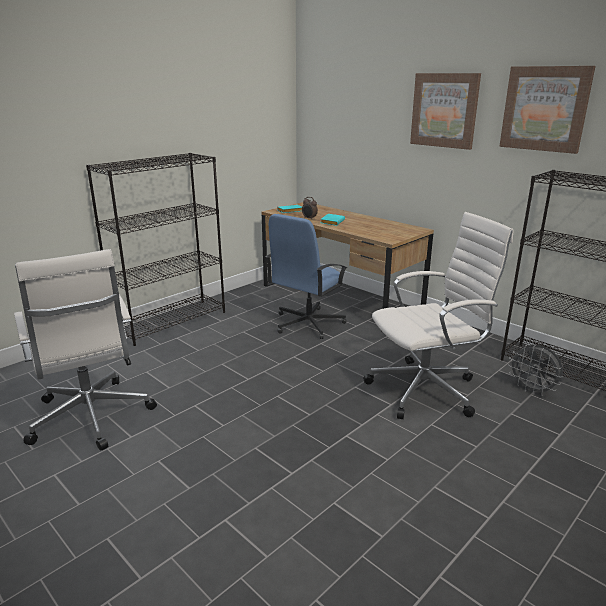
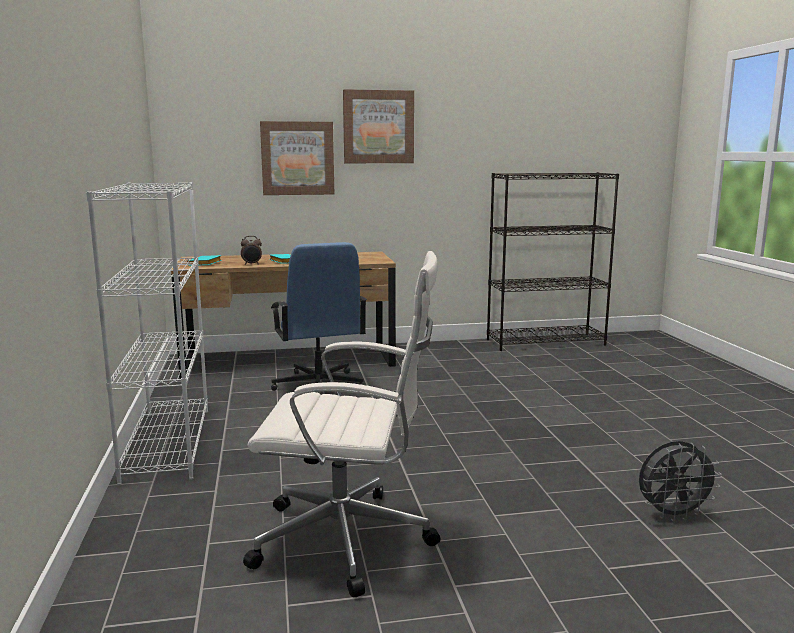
camera: 55 degrees left, 10 degrees down
(172, 321) = (167, 443): black bookcase -> white bookcase
(426, 390) = (511, 382): white office chair -> none
(532, 390) = (554, 357): grey fan -> grey fan (672, 515)
(545, 109) = (475, 122): picture -> picture (297, 158)

